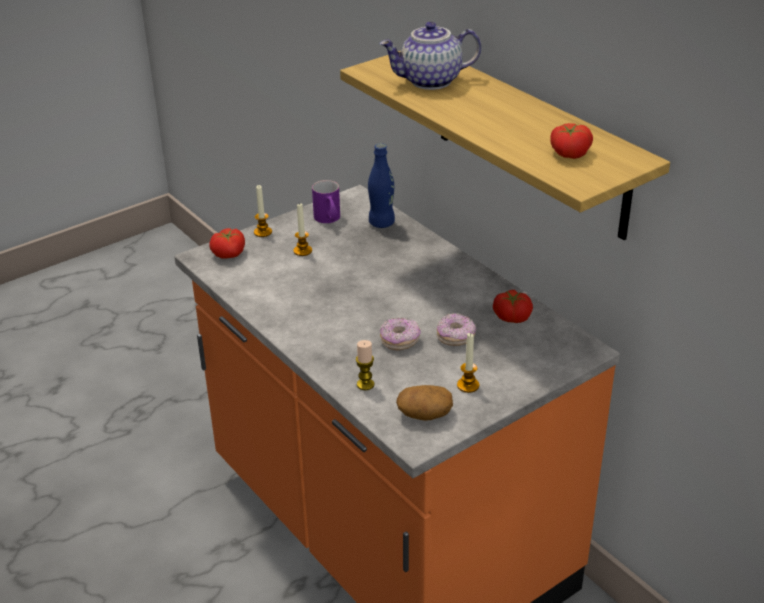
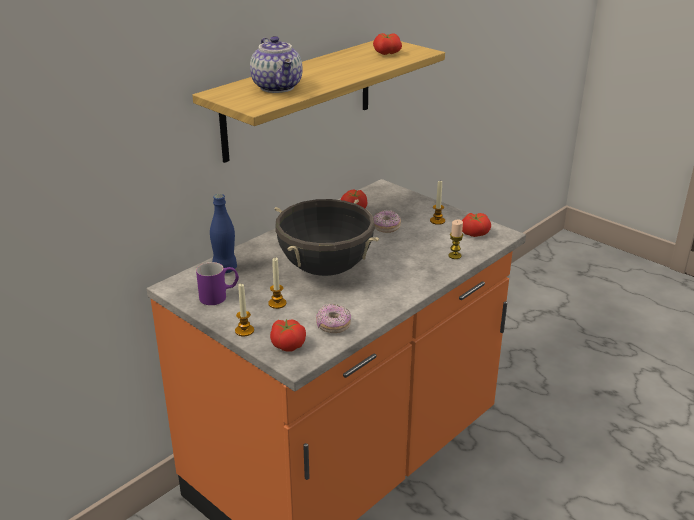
camera: 100 degrees left, 5 degrees down
(362, 283) = (325, 269): none -> black cooking pot
(400, 341) = (398, 247): donut -> donut (333, 325)
(424, 414) = (474, 233): potato -> tomato

